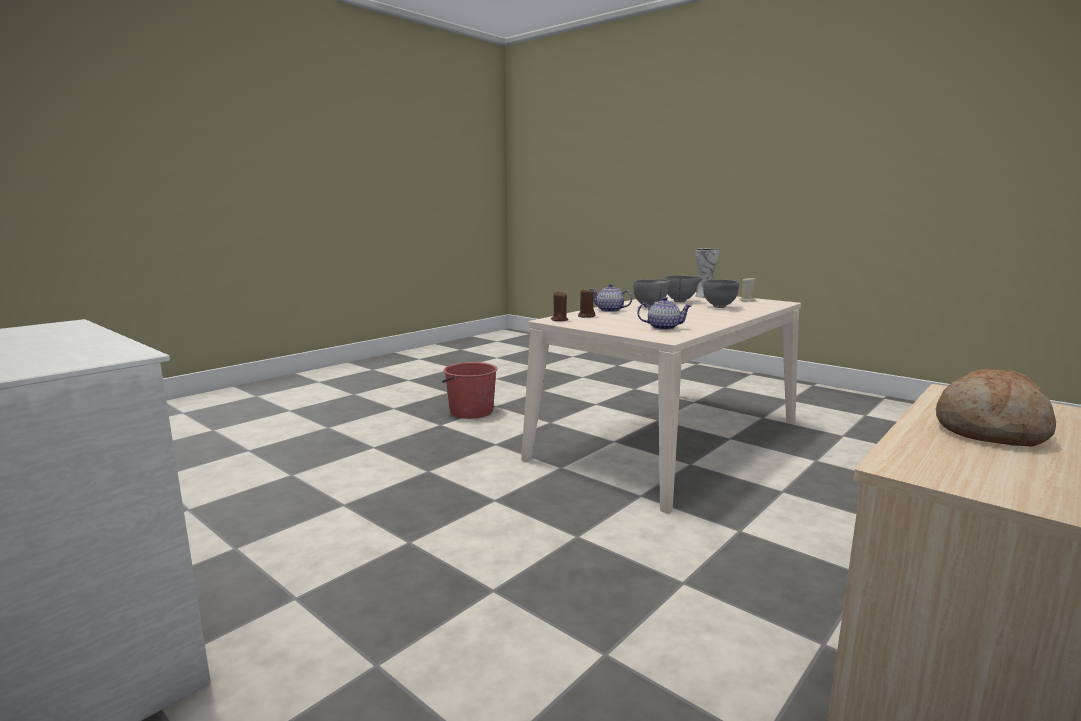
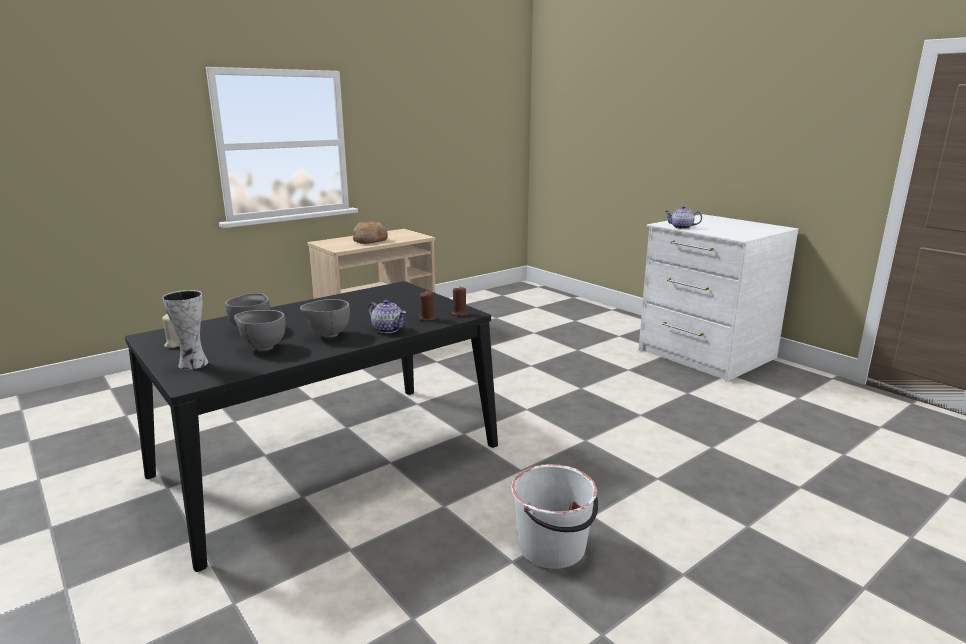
camera: 170 degrees left, 5 degrees up
(470, 411) = (552, 547): red bucket -> white bucket
(663, 328) = (382, 297): teapot -> teapot (682, 227)
(669, 439) = (329, 460): beige dining table -> black dining table

